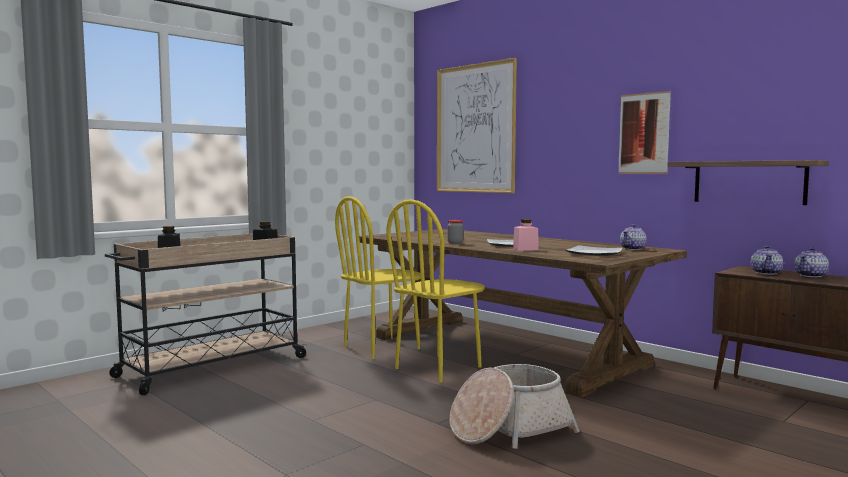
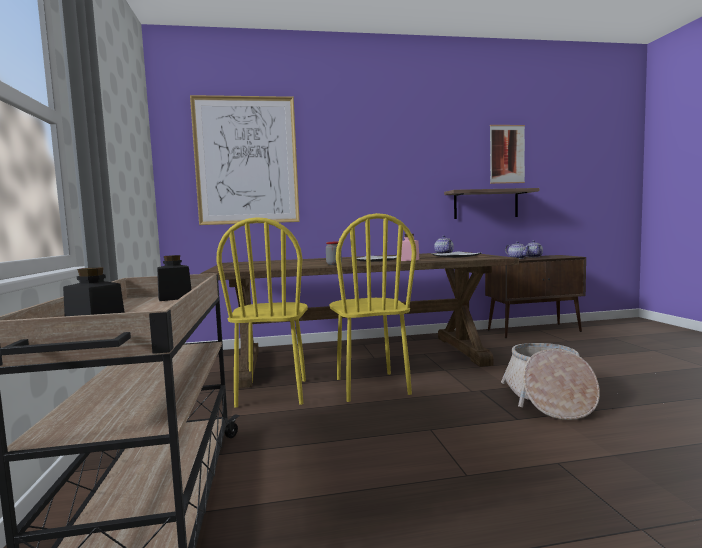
camera: 55 degrees left, 0 degrees up
(644, 133) = (416, 171): picture -> picture (507, 154)

